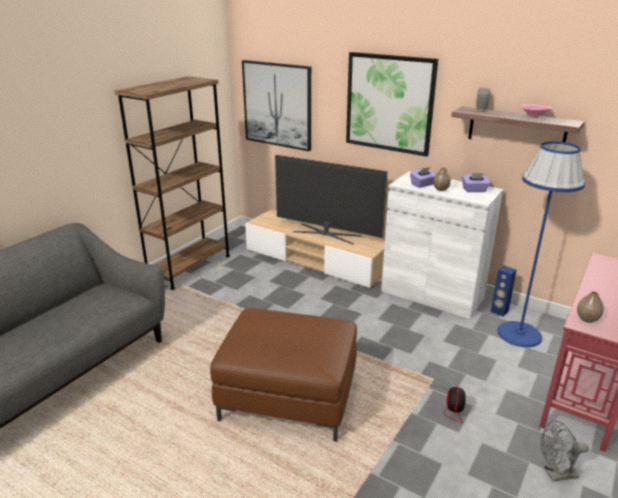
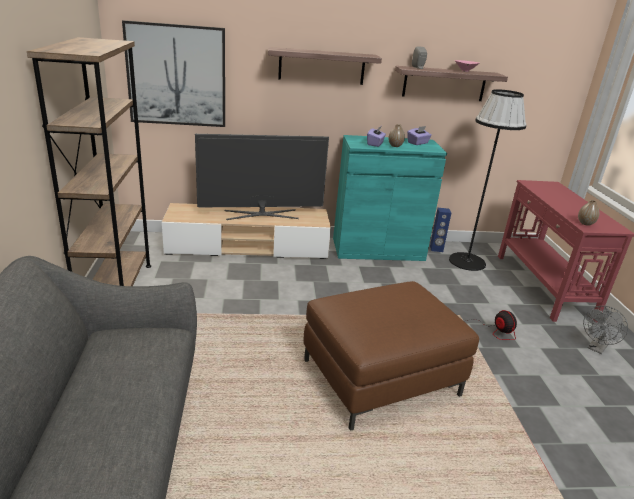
camera: 40 degrees left, 0 degrees up
(389, 103) = (321, 66): picture -> shelf
(432, 294) = (378, 249): white cabinet -> turquoise cabinet
(519, 334) = (467, 261): blue floor lamp -> black floor lamp

